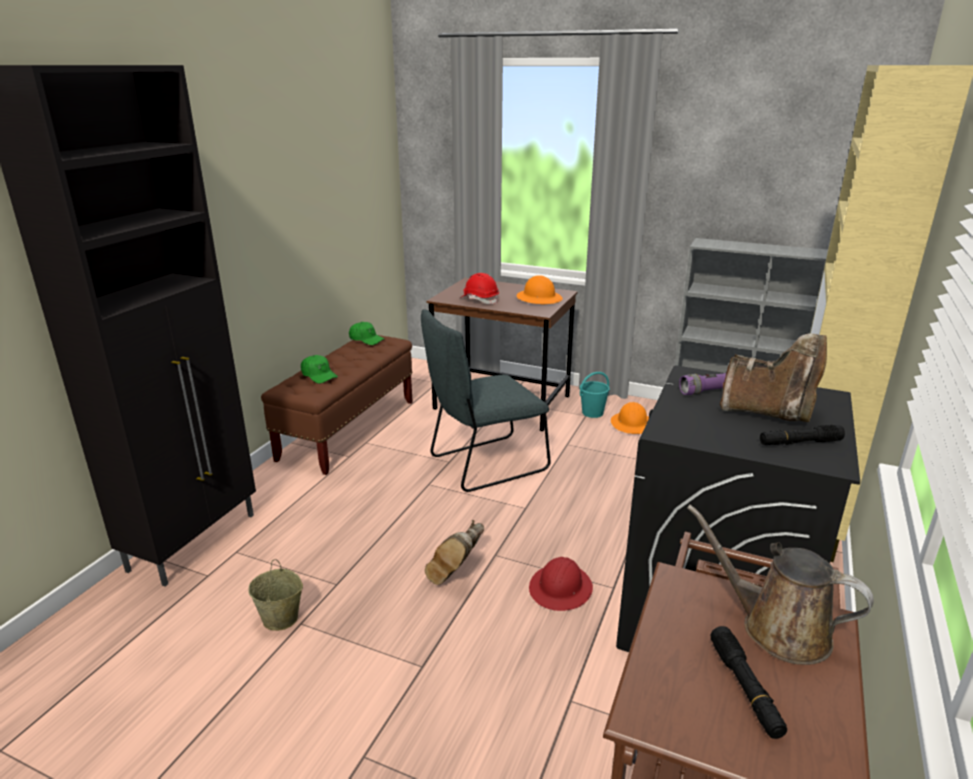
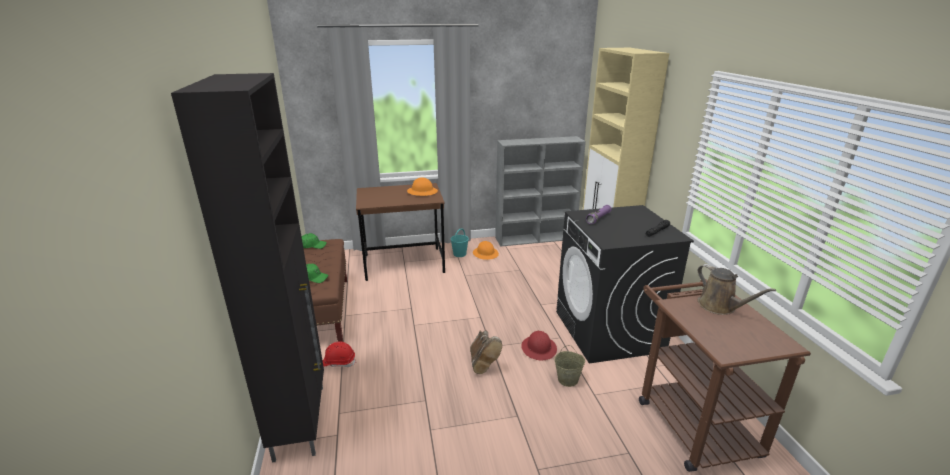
camera: 35 degrees left, 0 degrees up
(281, 618) = (416, 433): beige bucket -> beige bucket (568, 379)
(479, 300) = (389, 200): red hard hat -> red hard hat (338, 362)
(483, 465) = (433, 302): grey chair -> none
(745, 688) = (737, 330): black flashlight -> none
(770, 413) = (631, 222): brown boot -> none
(776, 629) = (719, 307): brown watering can -> brown watering can turned 120 degrees counterclockwise

